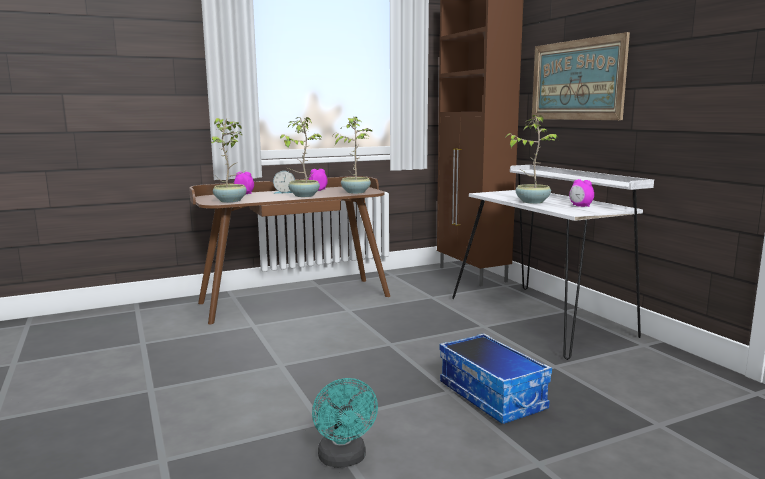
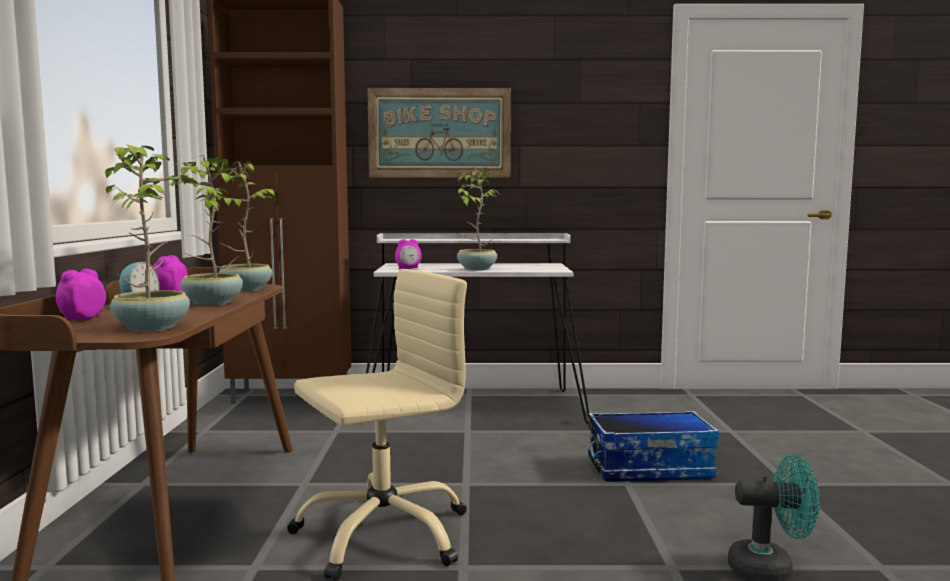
camera: 65 degrees left, 5 degrees down
(304, 340) = (382, 533): none -> beige office chair
(580, 206) = (525, 266): alarm clock -> alarm clock (408, 269)

